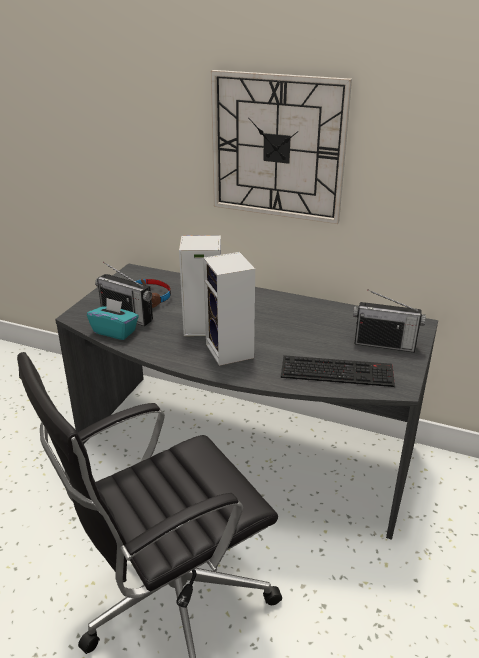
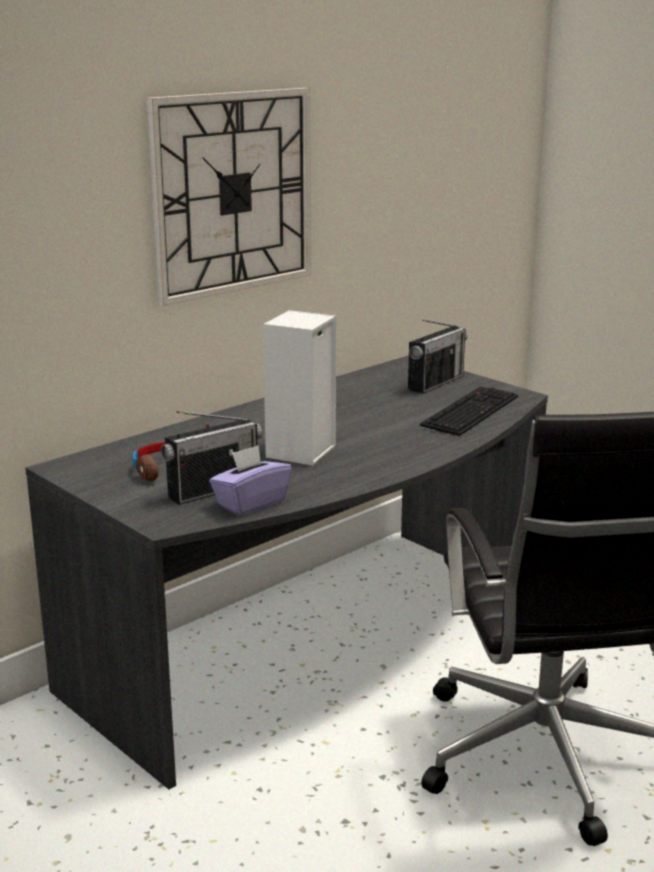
camera: 65 degrees left, 10 degrees down
(115, 331) = (250, 503): turquoise tissue box -> purple tissue box
(231, 352) = (380, 448): speaker -> none

